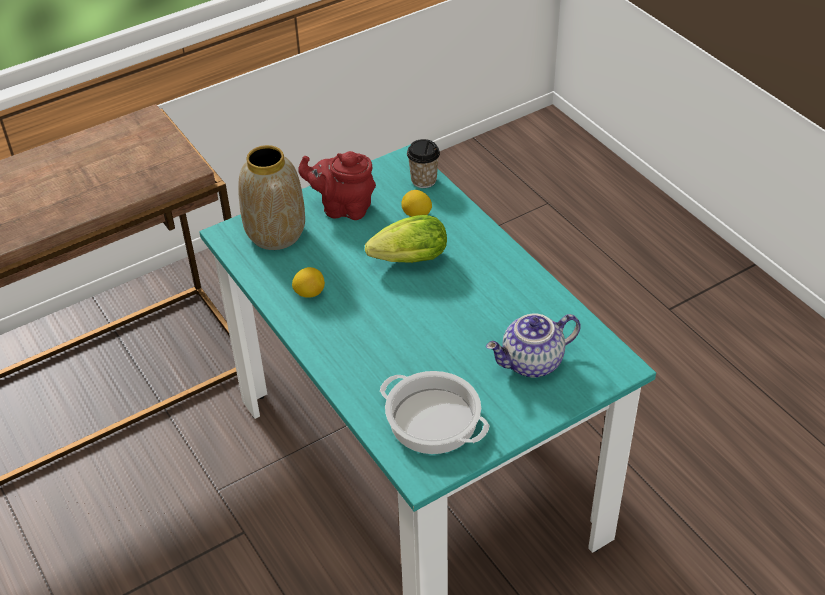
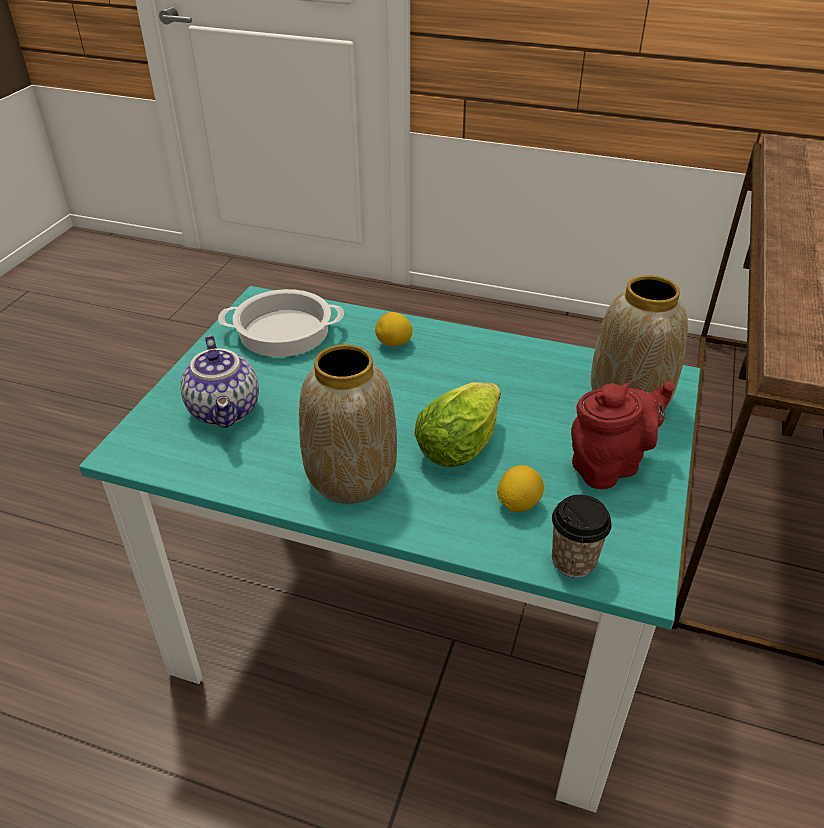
camera: 140 degrees right, 5 degrees down
(309, 293) = (512, 367): lemon -> lemon (394, 344)
(491, 273) = (352, 479): none -> vase
(532, 363) = (226, 411): teapot -> teapot turned 135 degrees clockwise

